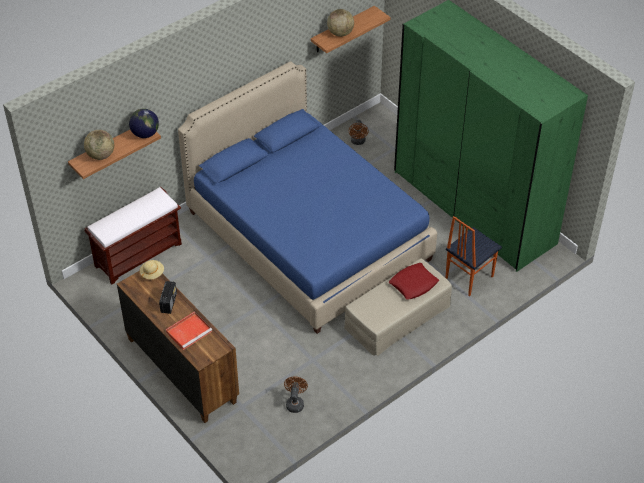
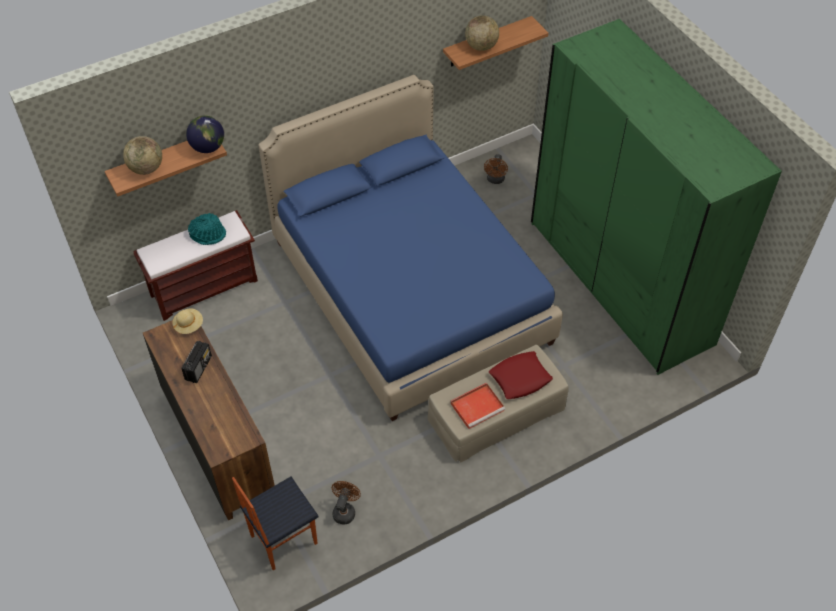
camera: 10 degrees right, 5 degrees up
(143, 207) = (208, 234): none -> turquoise hat
(189, 331) = (214, 410): red tray -> red tray (478, 406)
(468, 277) = (595, 373): chair -> chair (283, 539)

